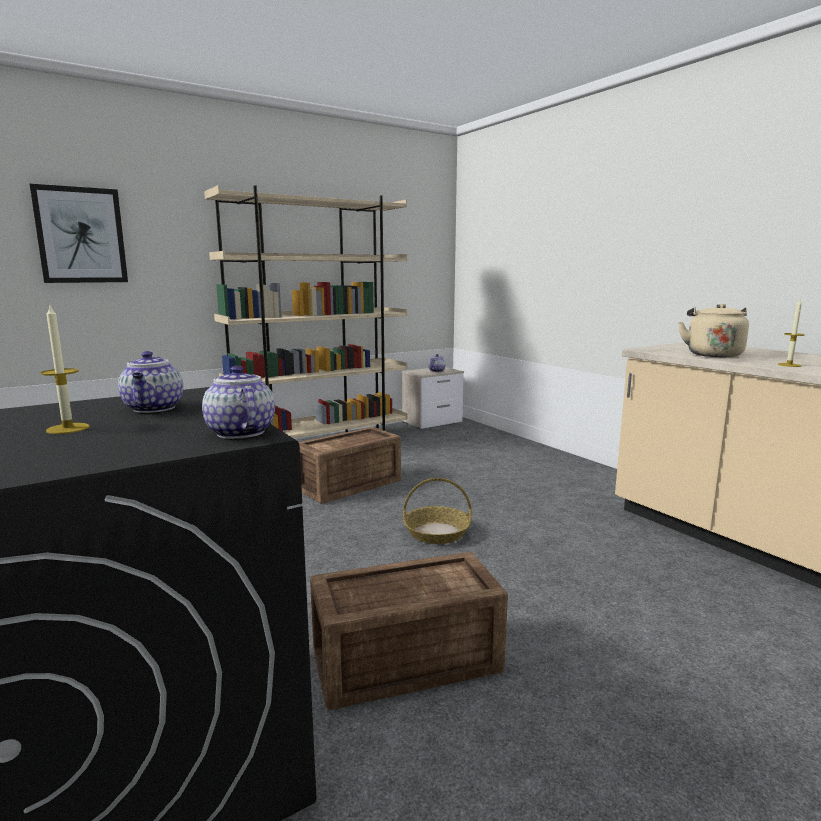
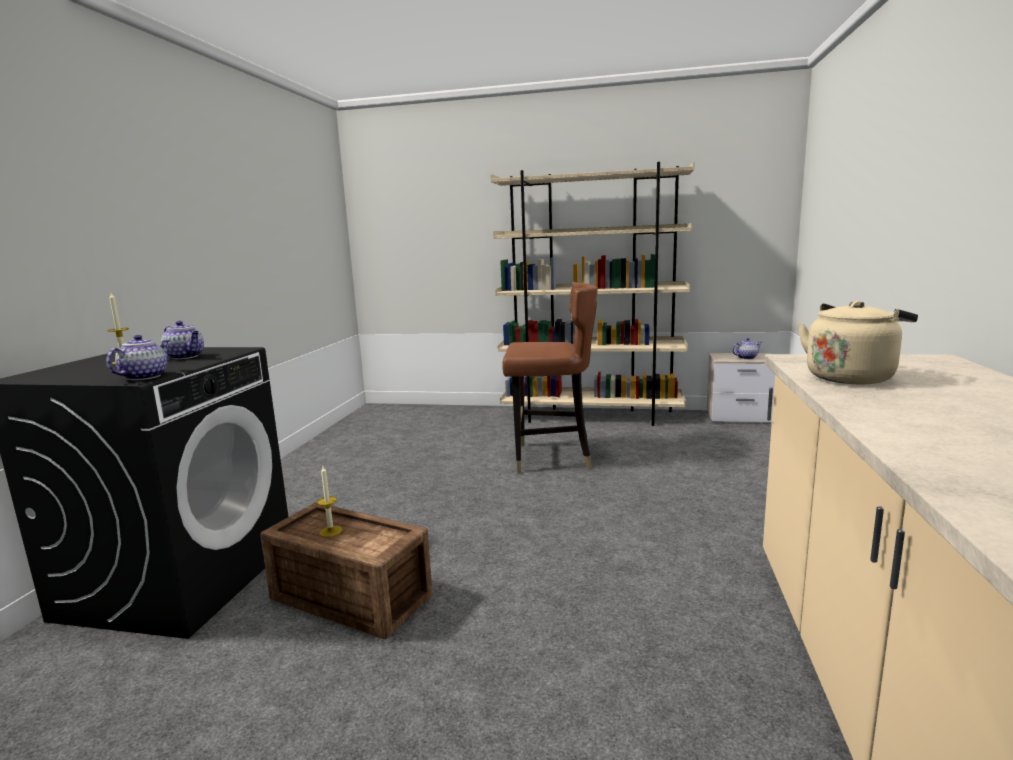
camera: 45 degrees right, 0 degrees up
(81, 235) = (413, 223): picture -> none
(154, 408) = (186, 357): teapot -> teapot turned 90 degrees counterclockwise
(351, 485) = (551, 458): crate -> brown chair
(437, 532) = (542, 519): basket -> none
(789, 365) = (887, 409): candle -> candle (330, 531)

